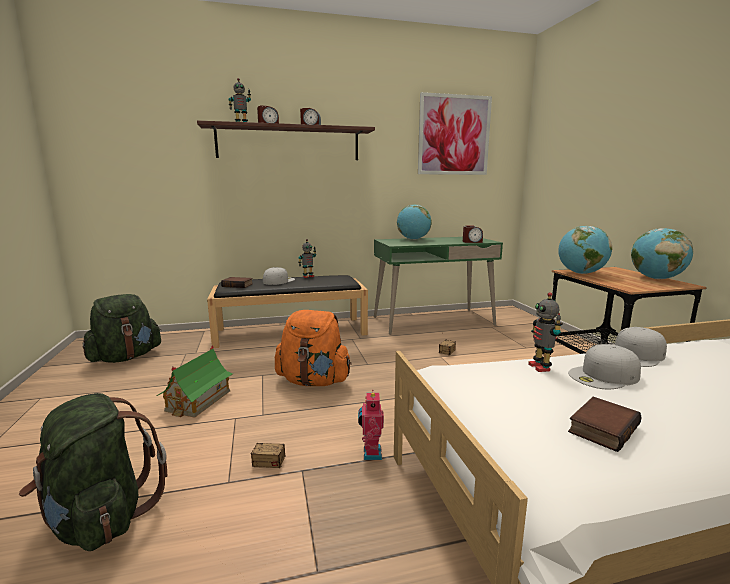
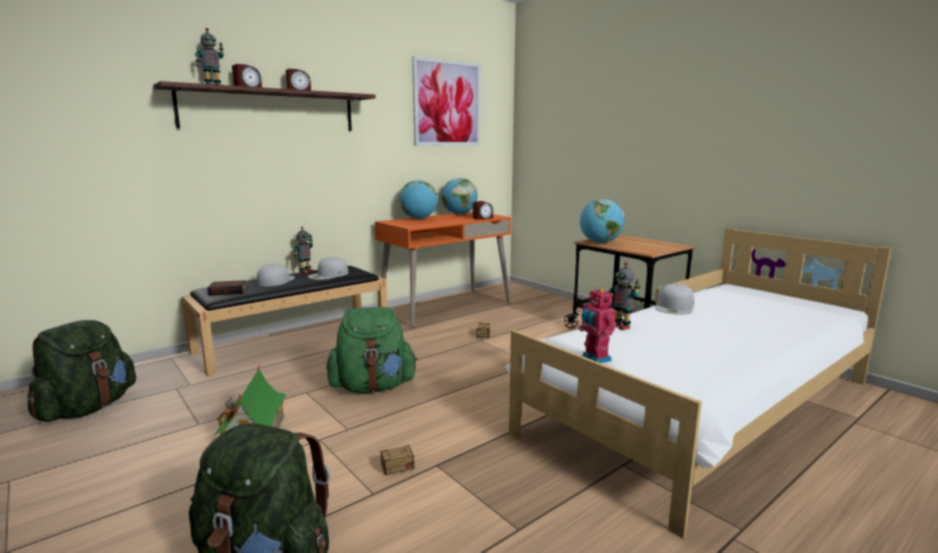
camera: 25 degrees left, 0 degrees up
(314, 381) = (373, 387): orange backpack -> green backpack
(370, 453) = (486, 436): toy robot -> toy robot (595, 358)
(432, 321) = (445, 307): green desk -> orange desk
(601, 428) = (694, 359): book -> none
(604, 376) = (667, 325): white cap -> white cap (328, 275)
(656, 278) = (657, 242): globe -> globe (459, 214)

